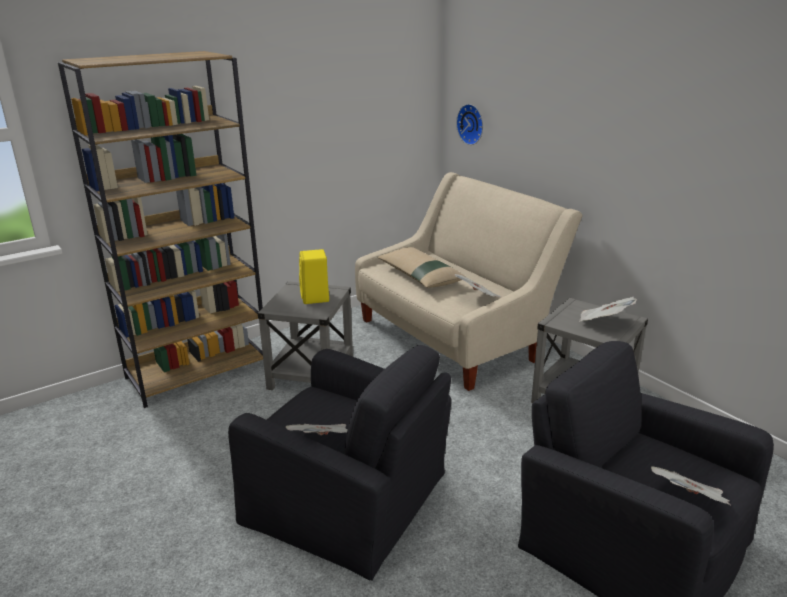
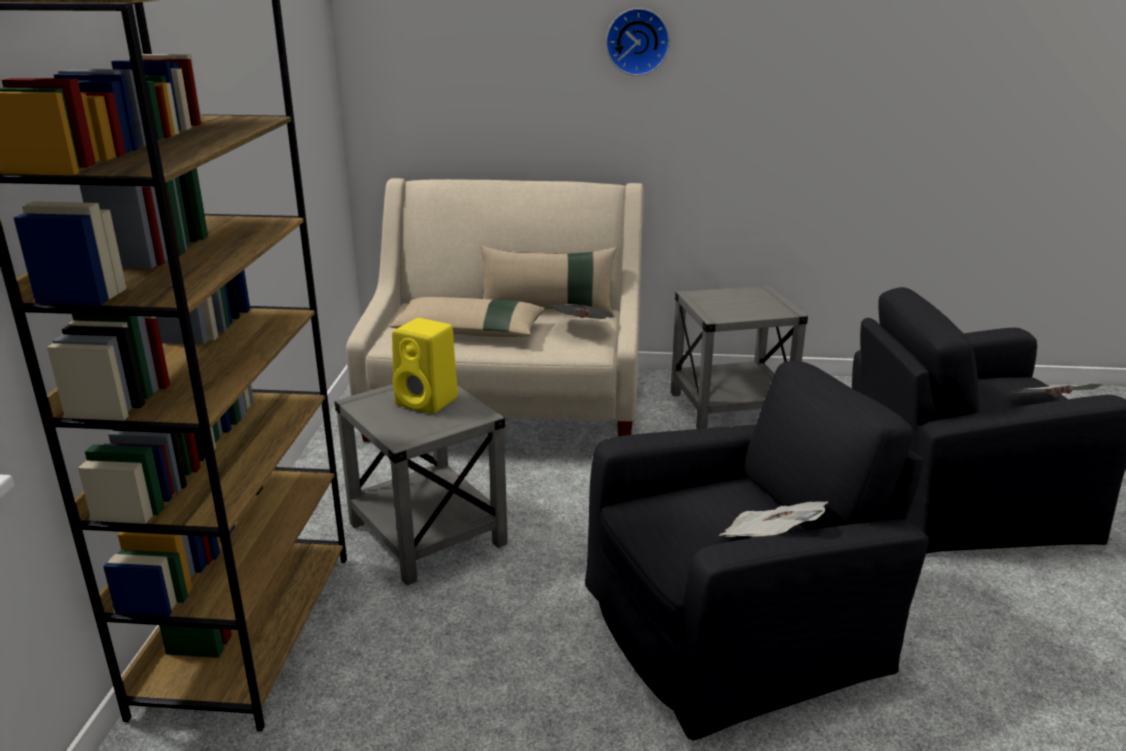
camera: 50 degrees left, 0 degrees up
(472, 124) = (416, 99): wall clock -> wall clock (637, 41)
(485, 280) = (548, 310): none -> beige pillow
(603, 322) = (750, 301): newspaper -> none

